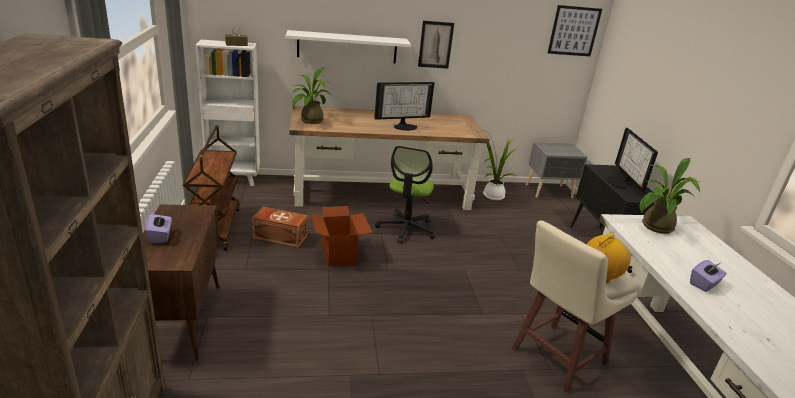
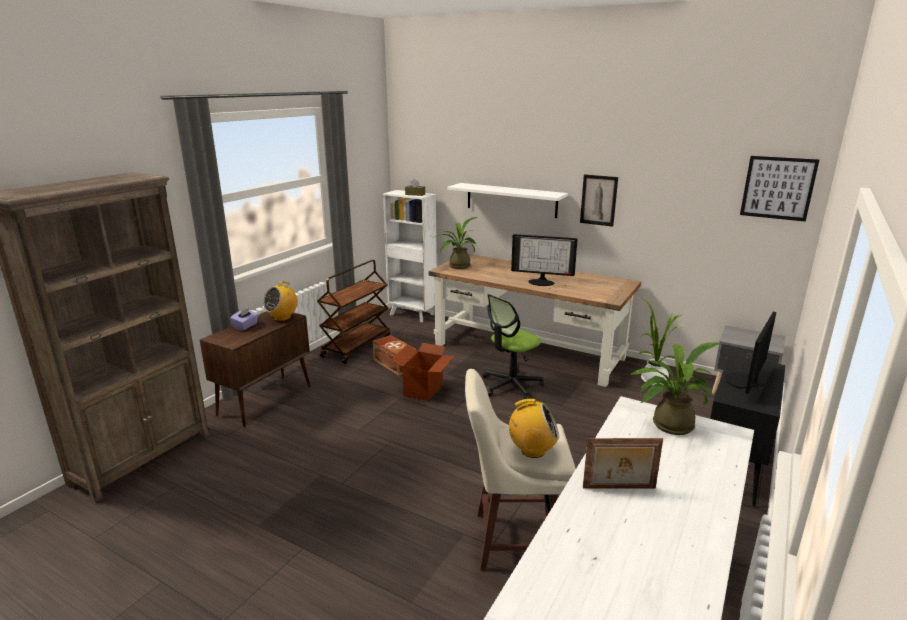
camera: 40 degrees right, 5 degrees down
(192, 214) = (282, 318): none -> radio
(704, 284) = (619, 488): purple tissue box -> picture frame

